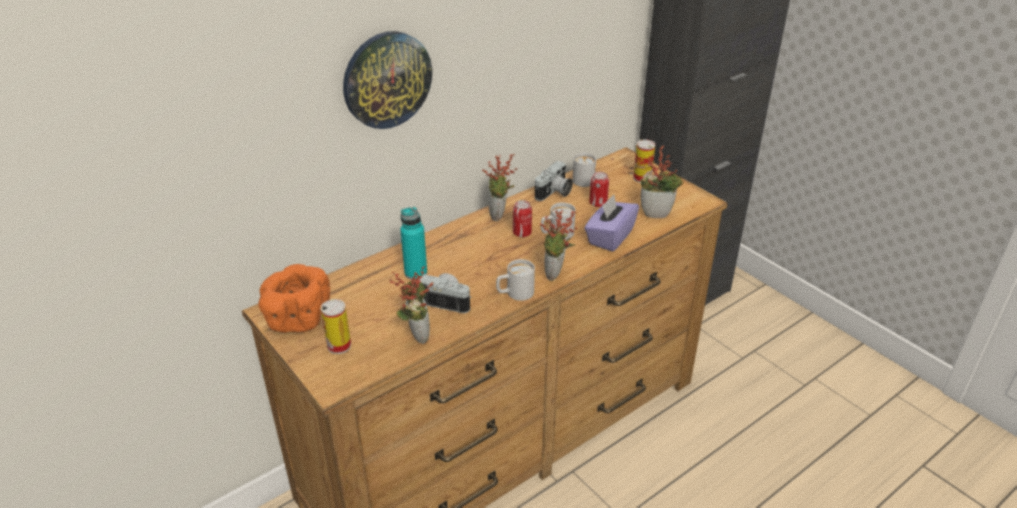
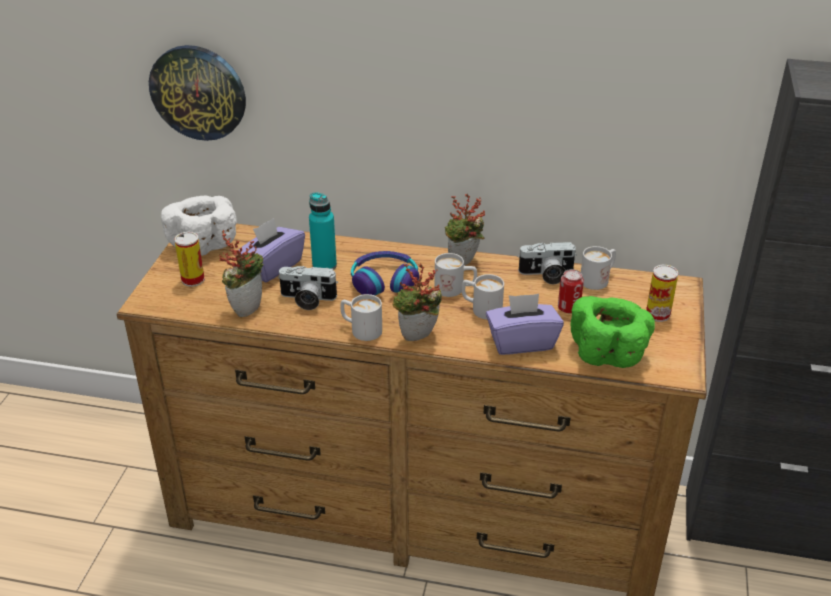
camera: 50 degrees right, 0 degrees up
(297, 318) = (204, 244): orange bowl -> white bowl
(381, 298) = (272, 267): none -> purple tissue box
(387, 79) = (361, 61): wall clock -> wall clock (198, 92)
(447, 301) = (307, 300): camera -> camera turned 120 degrees clockwise
(473, 256) = (384, 281): none -> headphones
(522, 233) = (455, 289): can -> white mug
(657, 213) = (608, 353): potted plant -> green bowl

